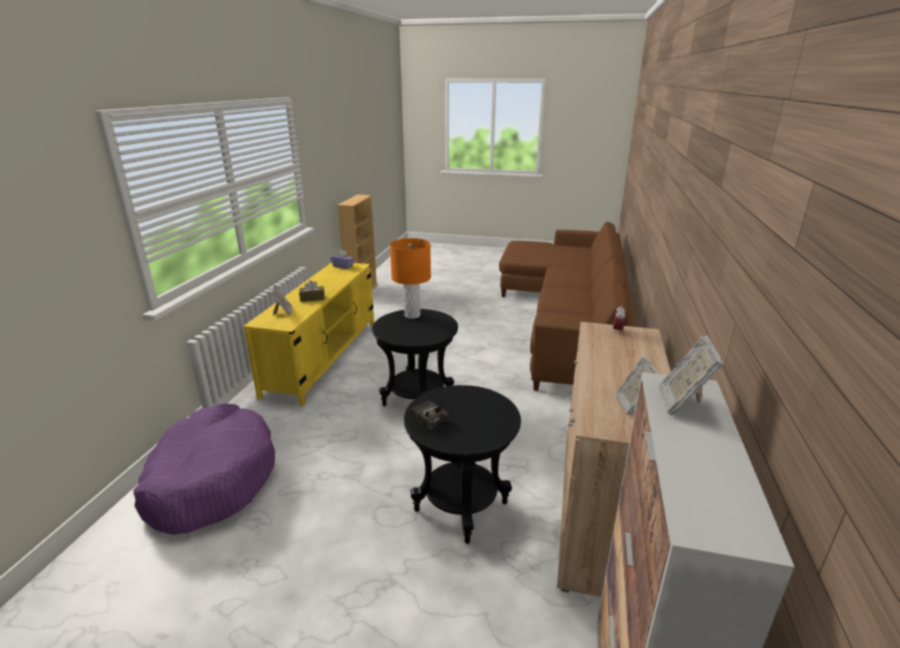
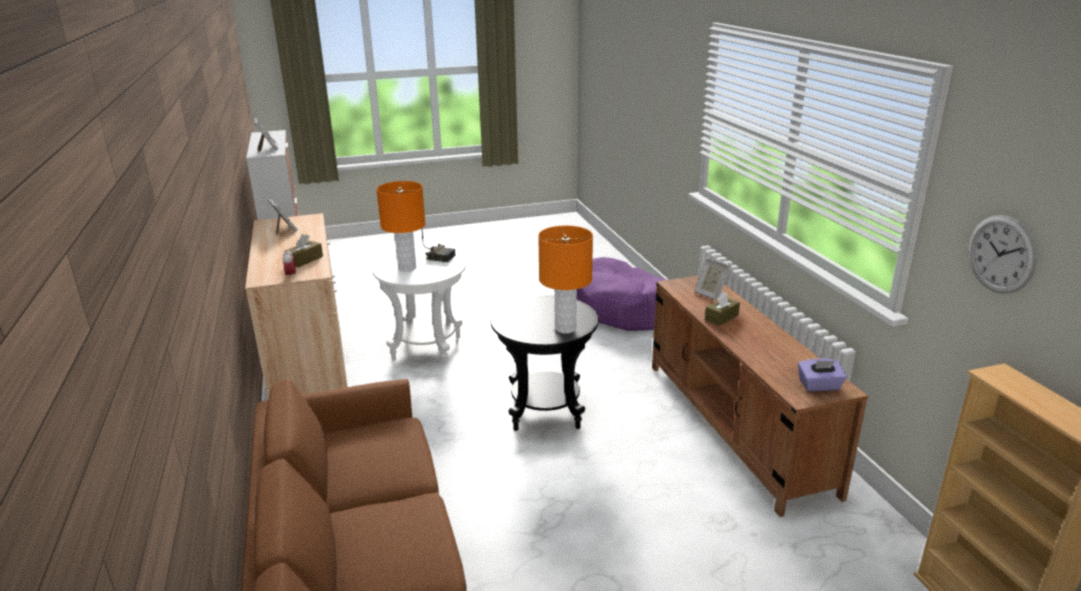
camera: 150 degrees right, 0 degrees up
(322, 168) = (1001, 254): none -> wall clock
(324, 356) = (736, 425): yellow tv stand -> brown tv stand
(461, 507) = (427, 349): black side table -> white side table
(479, 414) = (407, 268): none -> orange table lamp
(604, 346) = (305, 260): none -> brown tissue box

